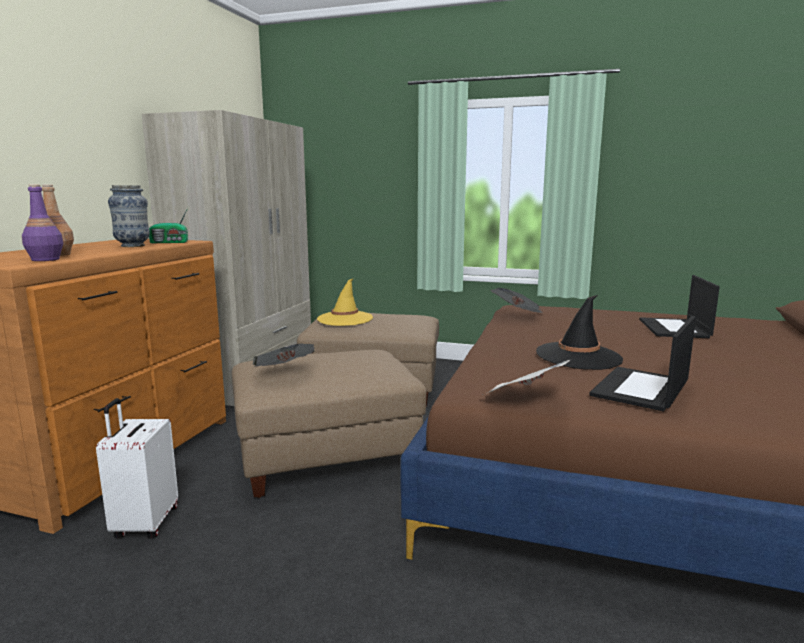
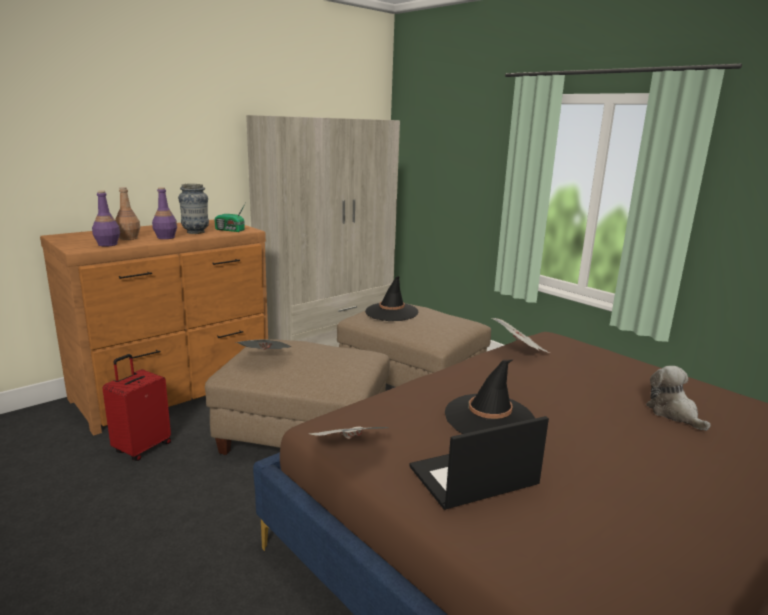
camera: 30 degrees right, 5 degrees up
(108, 251) = (166, 237): none -> purple bottle
(144, 524) = (142, 448): white suitcase -> red suitcase
(345, 319) = (391, 312): yellow hat -> black hat
(674, 328) = (674, 413): laptop -> plush toy

